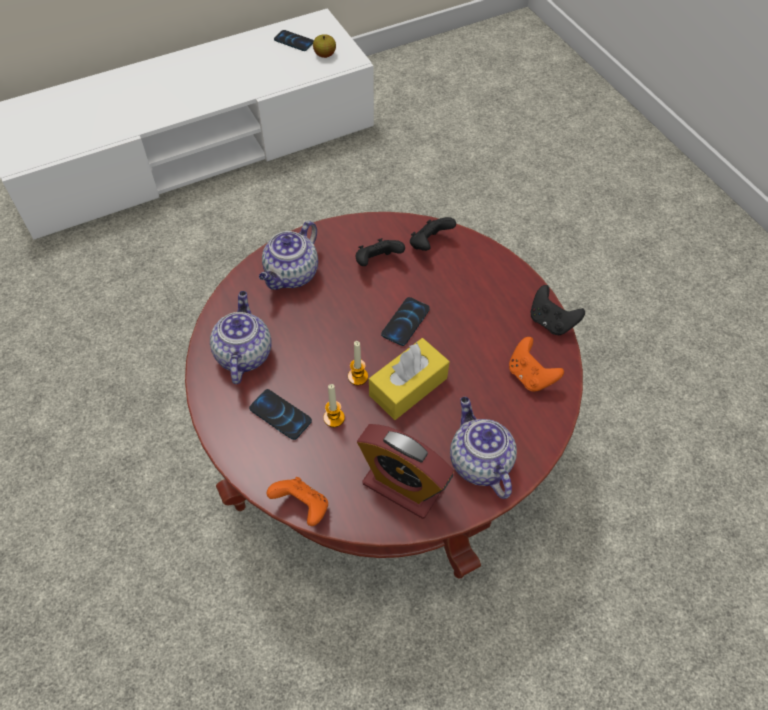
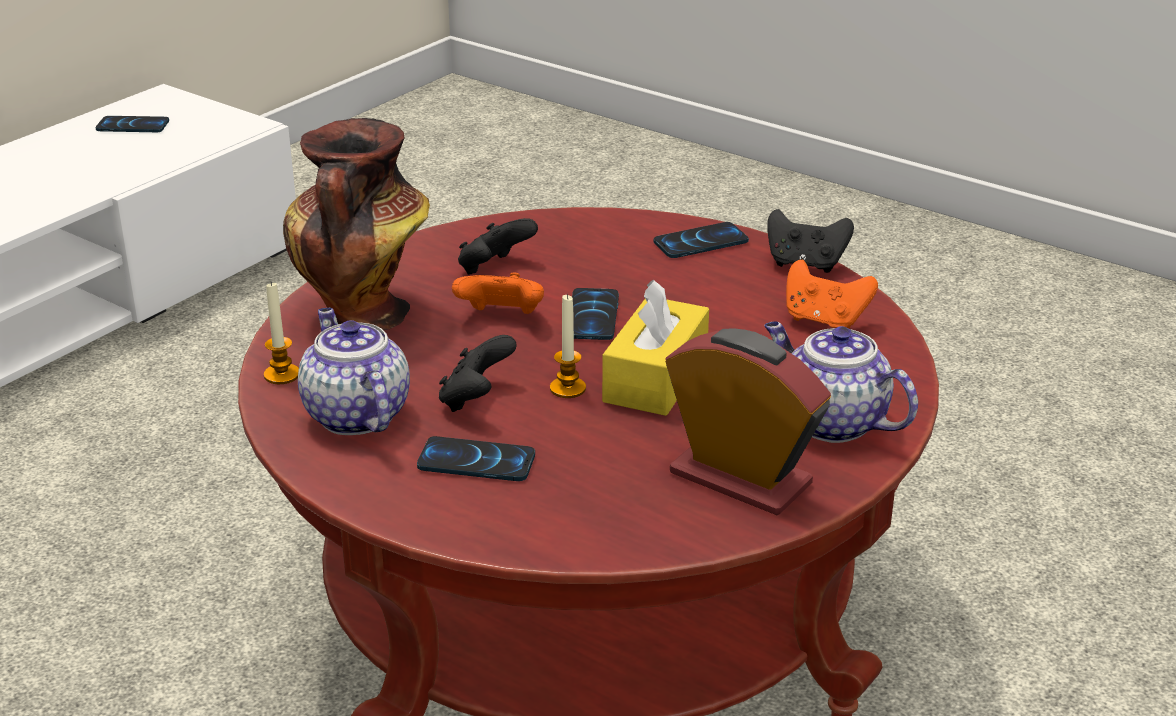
camera: 25 degrees left, 25 degrees down
(291, 275) = (366, 314): teapot -> vase
(302, 507) = (601, 548): orange game controller -> orange game controller (501, 318)
(325, 55) = (198, 130): apple -> none
(334, 418) = (568, 440): candle -> candle (282, 375)
(402, 486) = (740, 479): alarm clock -> alarm clock turned 150 degrees counterclockwise
(429, 244) = (559, 234): black game controller -> black game controller (476, 399)
(503, 280) = (700, 242): none -> phone

